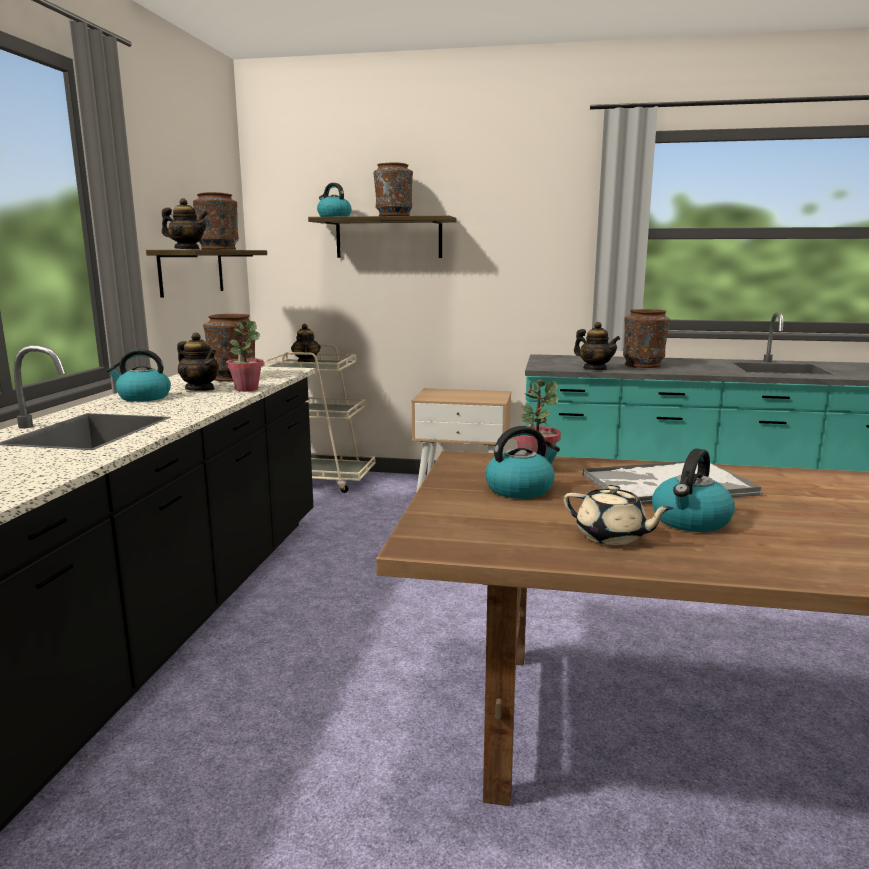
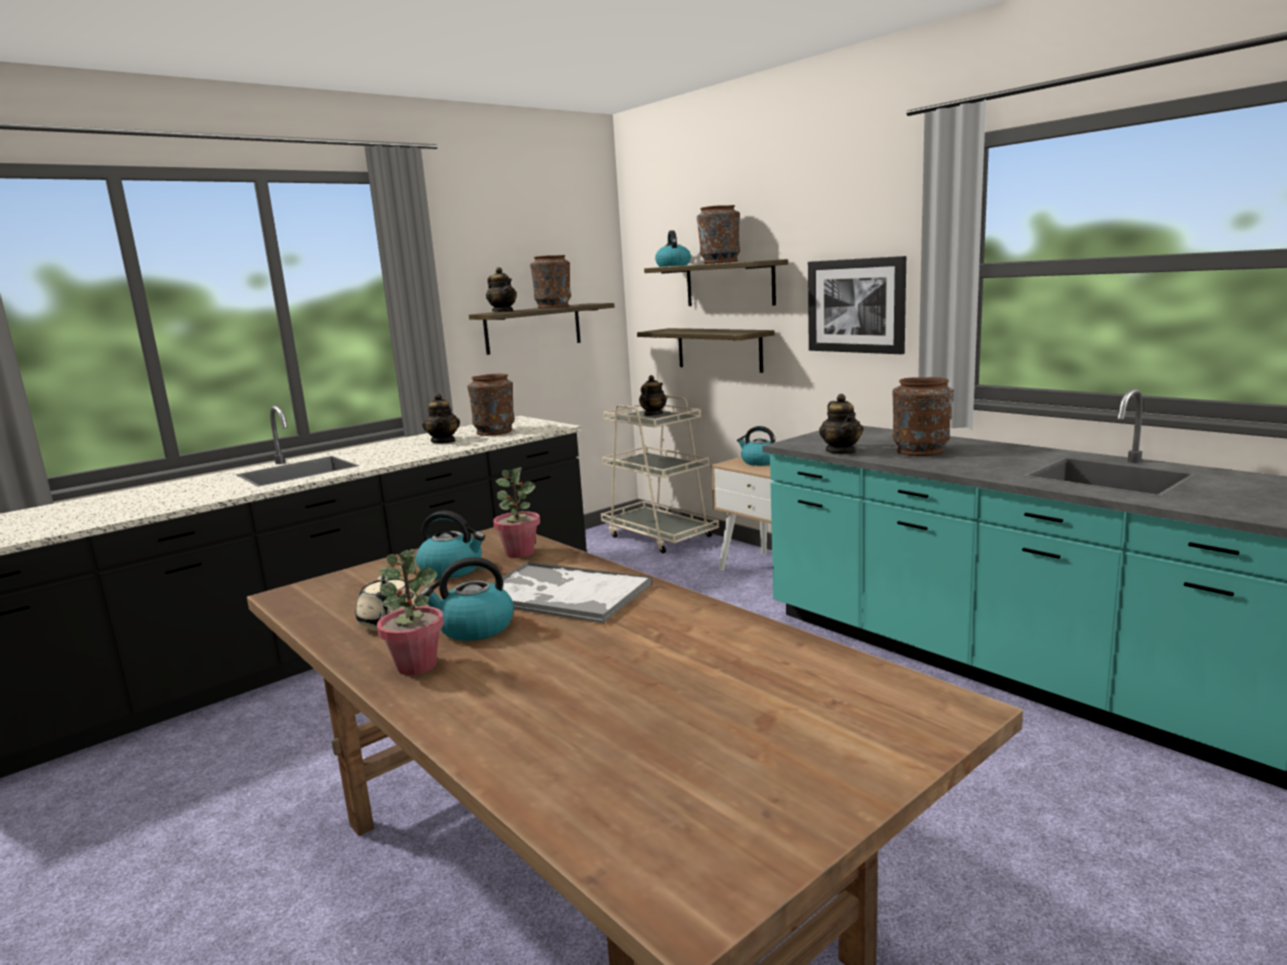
camera: 40 degrees right, 0 degrees up
(143, 397) = (393, 445): kettle -> kettle (759, 462)
(246, 389) = (469, 445): potted plant -> potted plant (417, 665)
(374, 298) = (719, 349): none -> shelf
(525, 259) = (856, 306): none -> picture

